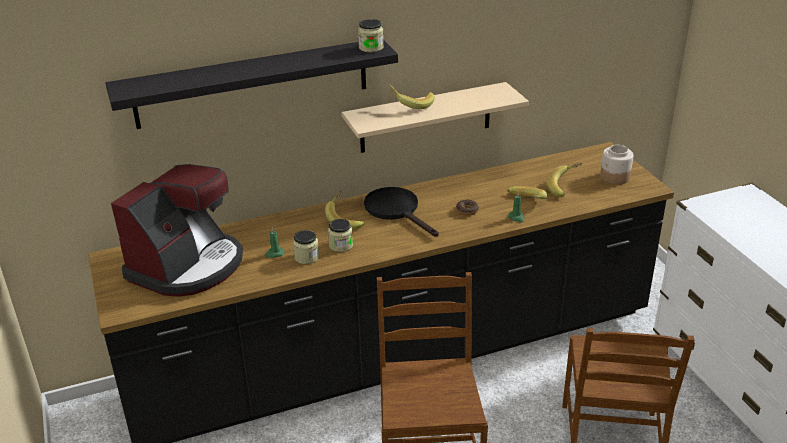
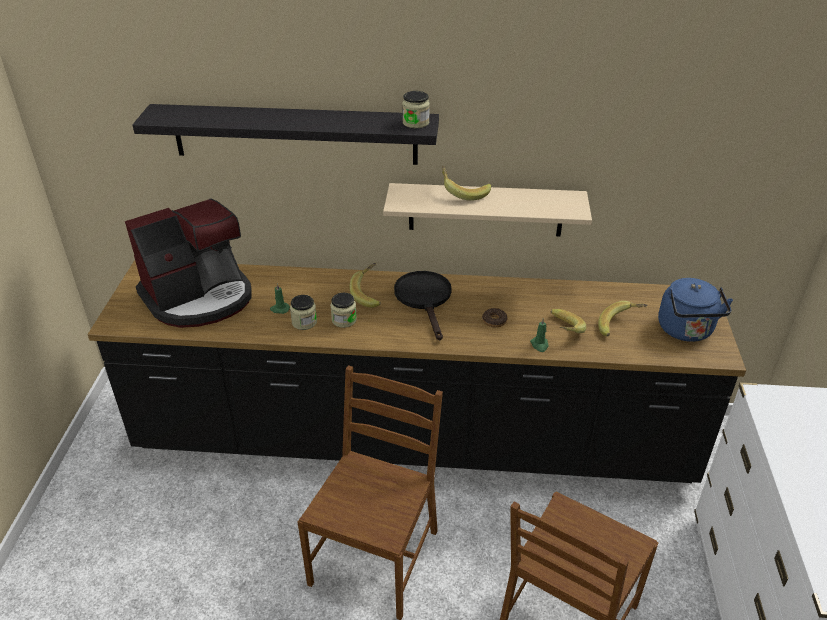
camera: 25 degrees right, 5 degrees up
(614, 177) = (686, 331): jar -> blue kettle

